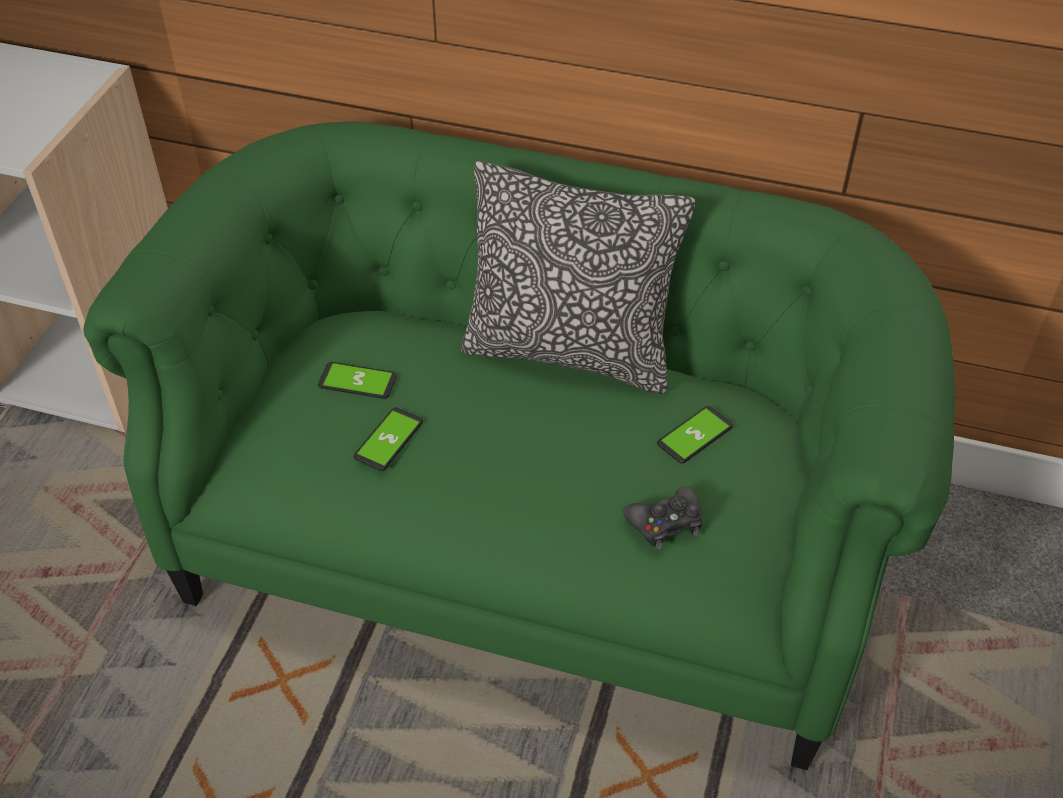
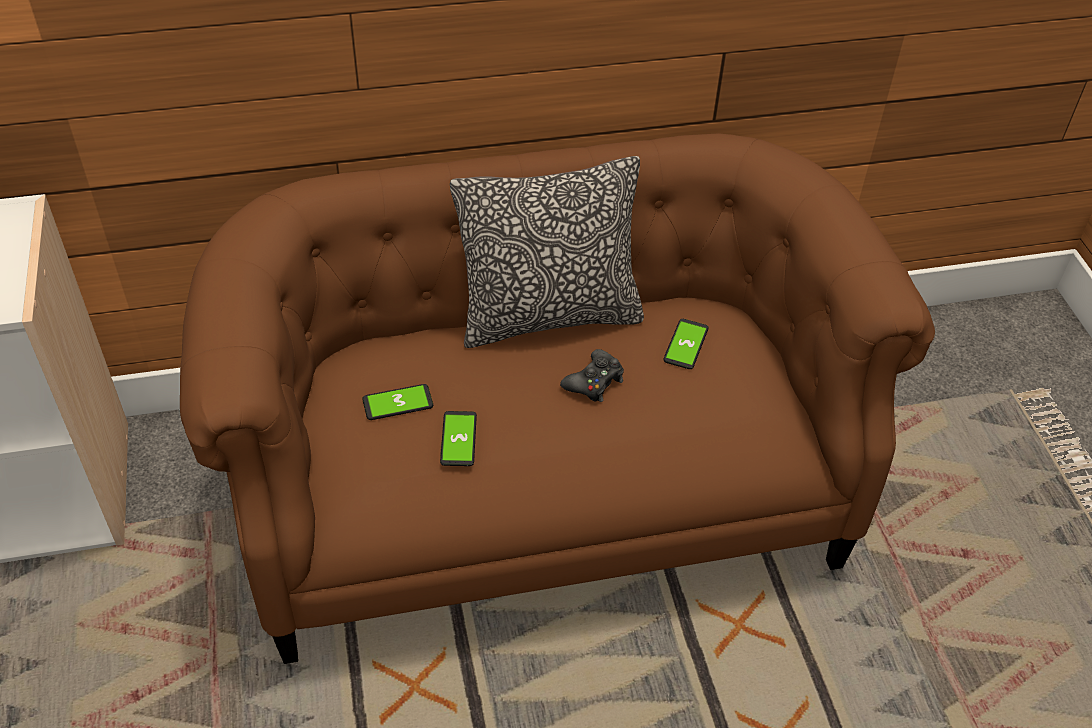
camera: 30 degrees left, 0 degrees up
(530, 545) = (542, 492): green sofa -> brown sofa
(665, 523) = (710, 417): black game controller -> black game controller (594, 382)

